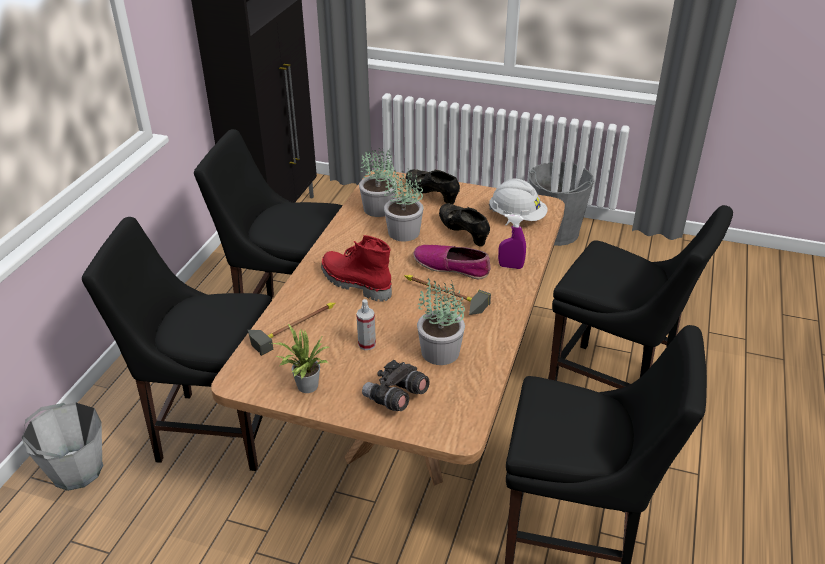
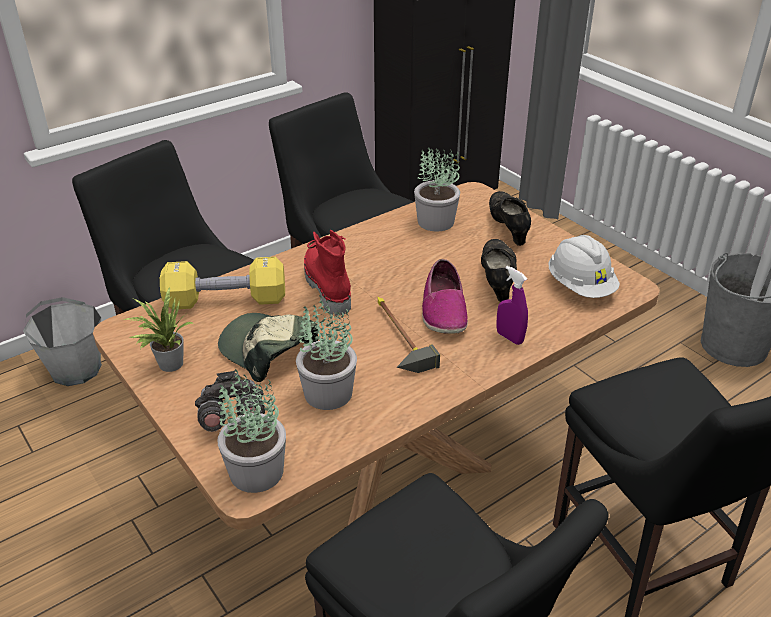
camera: 35 degrees right, 0 degrees up
(293, 325) = (226, 301): hammer -> yellow dumbbell
(367, 344) = (268, 350): spray bottle -> cap
(403, 232) = (433, 254): potted plant -> potted plant (255, 471)
(452, 267) = (443, 310): shoe -> shoe turned 150 degrees counterclockwise

